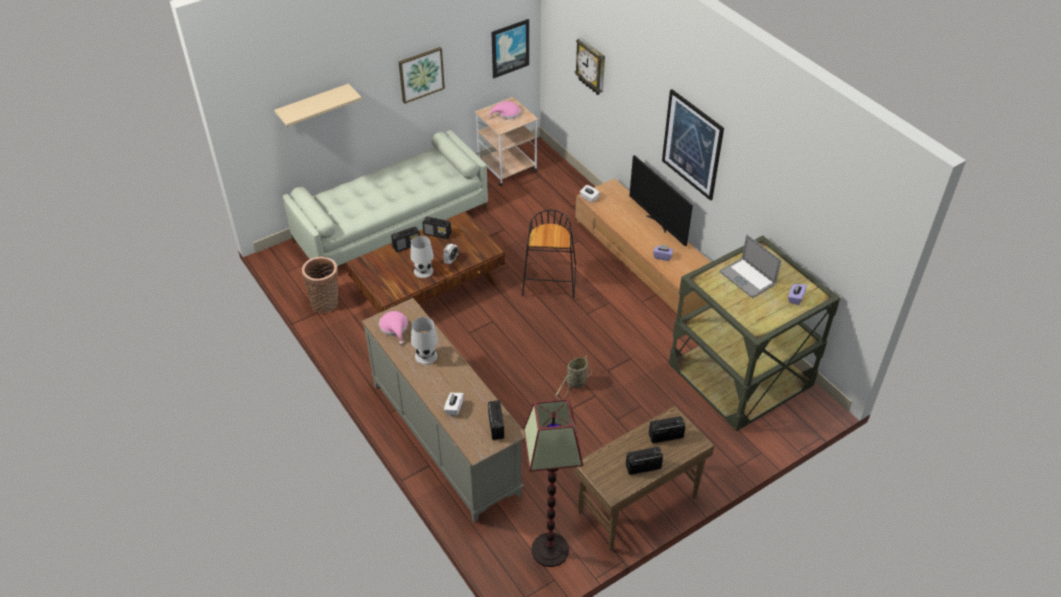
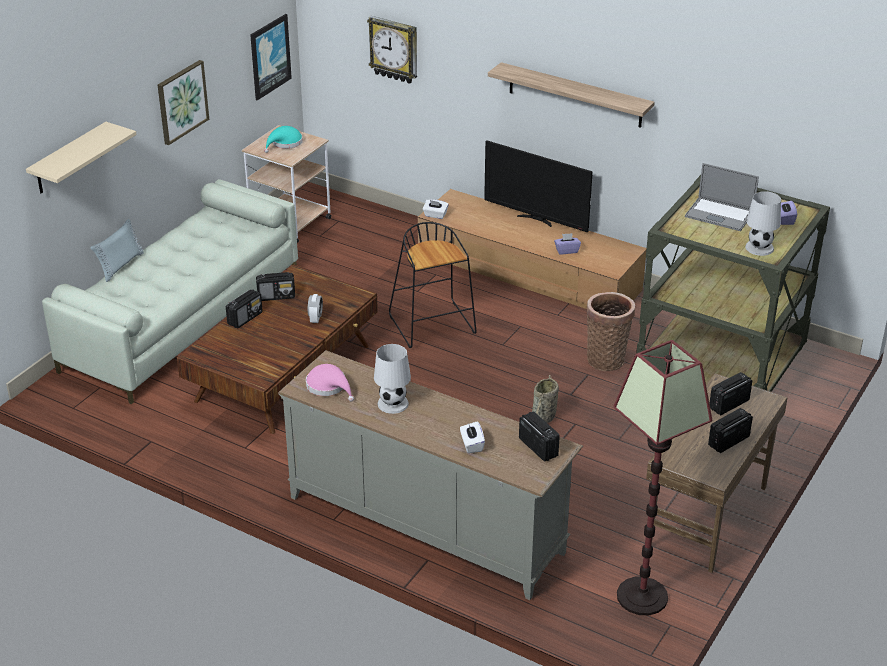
camera: 25 degrees left, 10 degrees down
(326, 302) = (155, 427): basket -> basket (606, 358)
(352, 180) = (120, 266): none -> blue pillow
(423, 271) = (289, 339): white table lamp -> white table lamp (760, 248)
(506, 114) = (285, 143): pink hat -> turquoise hat
(692, 144) = (575, 95): picture -> shelf

